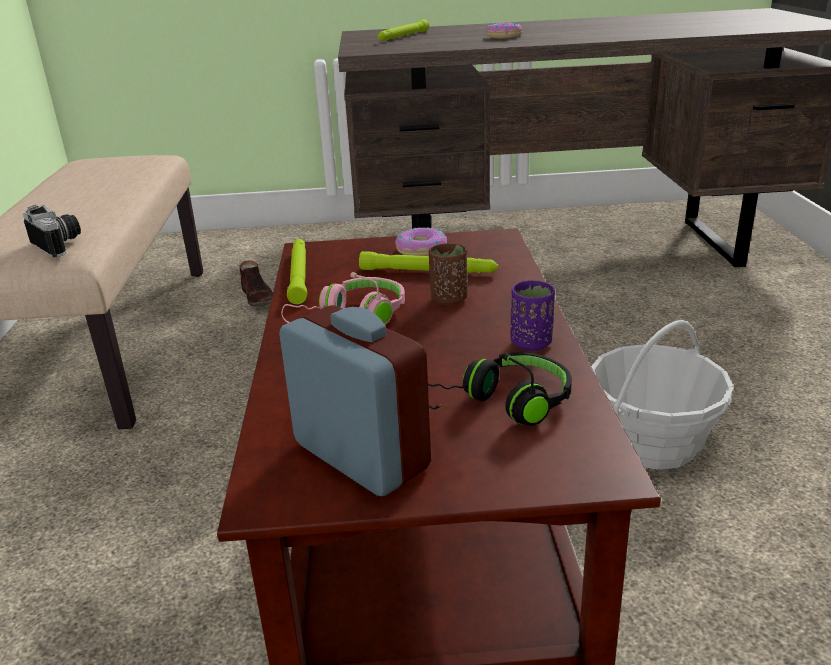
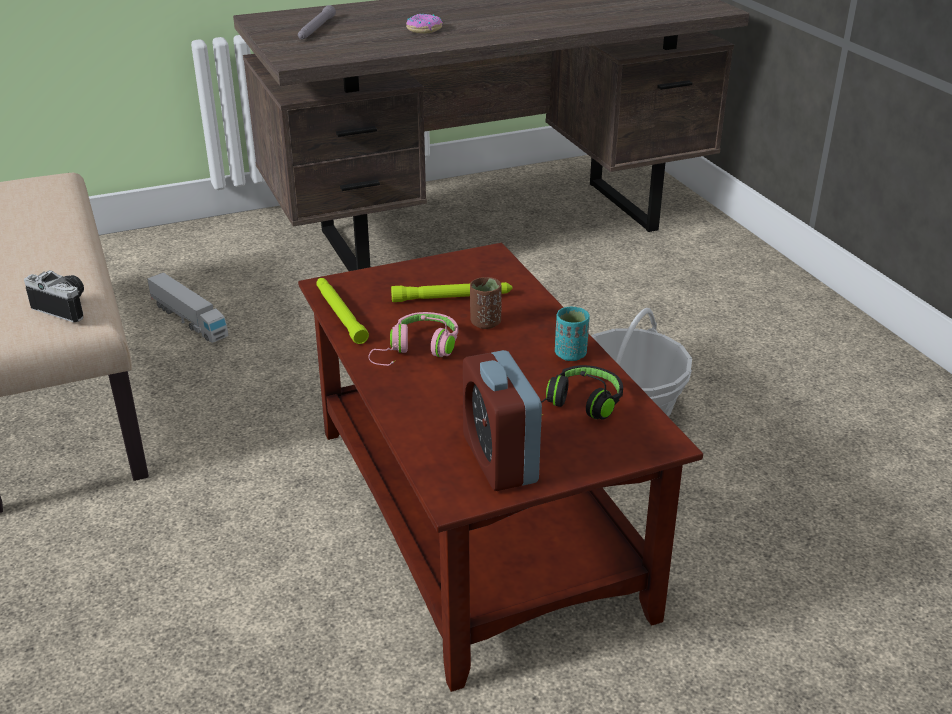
camera: 20 degrees left, 5 degrees up
(258, 297) = (189, 319): brown shoe -> toy truck
(361, 456) = (500, 459): alarm clock -> alarm clock turned 135 degrees counterclockwise
(403, 36) = (316, 29): green flashlight -> grey flashlight
(421, 250) = (432, 276): donut -> none
(531, 343) = (570, 354): purple cup -> turquoise cup

